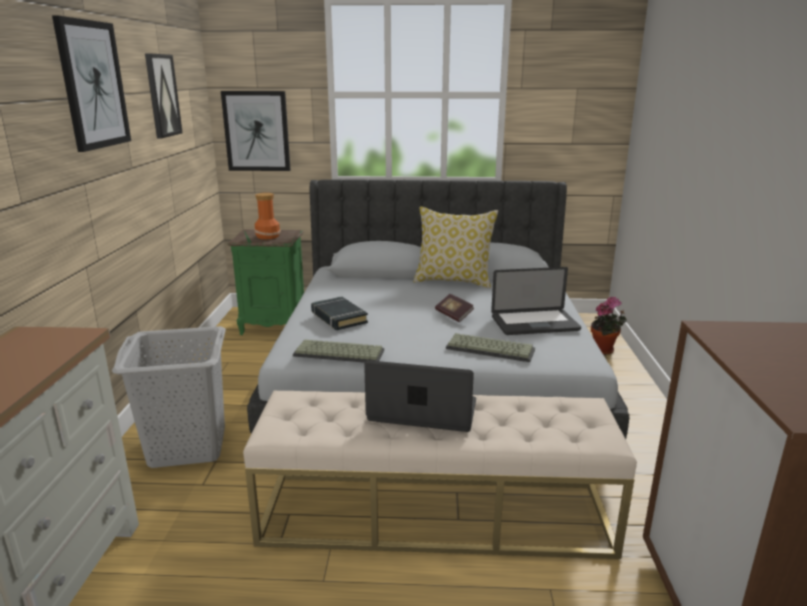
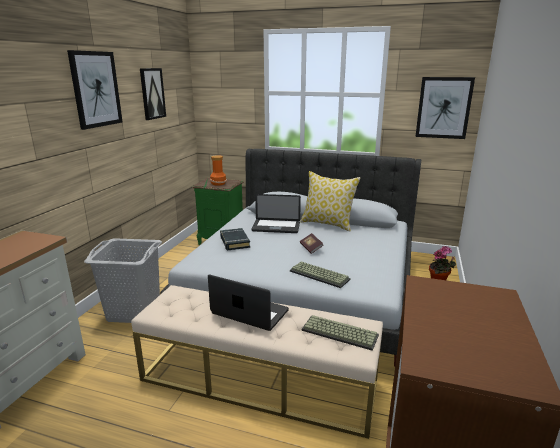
camera: 15 degrees right, 0 degrees up
(256, 131) = (220, 115): picture -> picture (443, 108)
(337, 354) = (218, 266): keyboard -> keyboard (338, 333)
(535, 324) = (363, 261): laptop -> laptop (276, 227)

